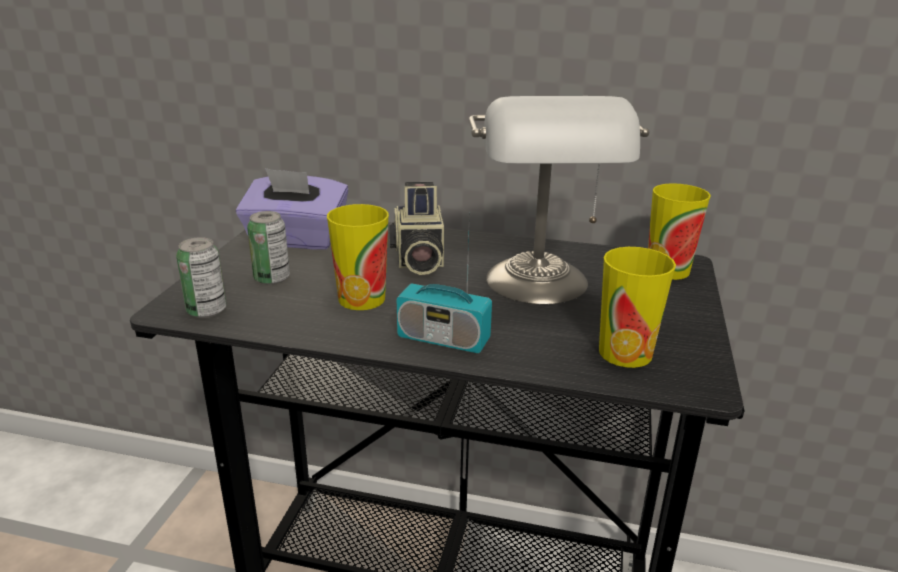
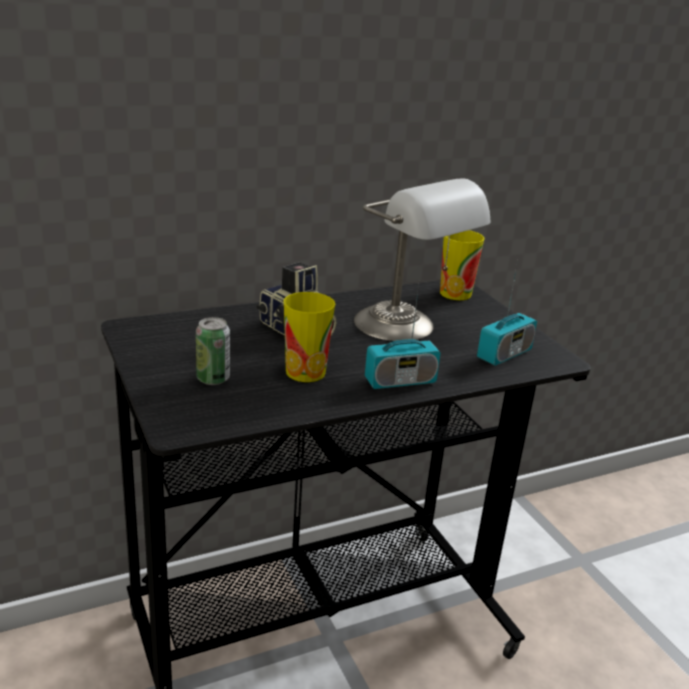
camera: 40 degrees left, 0 degrees up
(206, 311) = (207, 419): can -> none
(296, 240) = (174, 342): purple tissue box -> none
(625, 353) = (504, 354): cup -> radio

